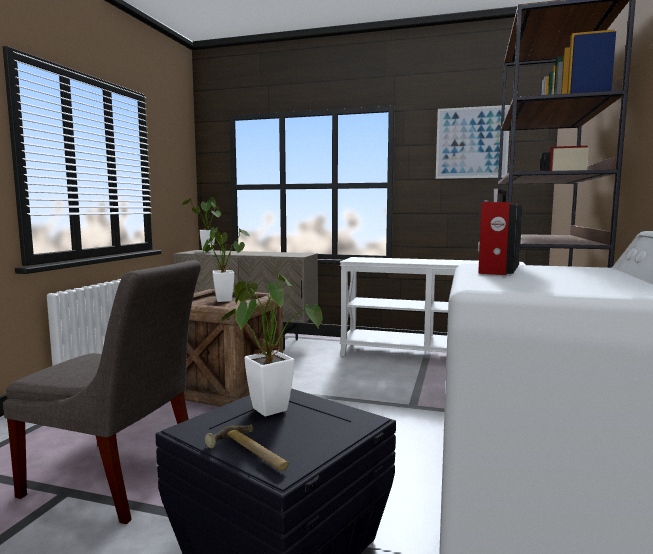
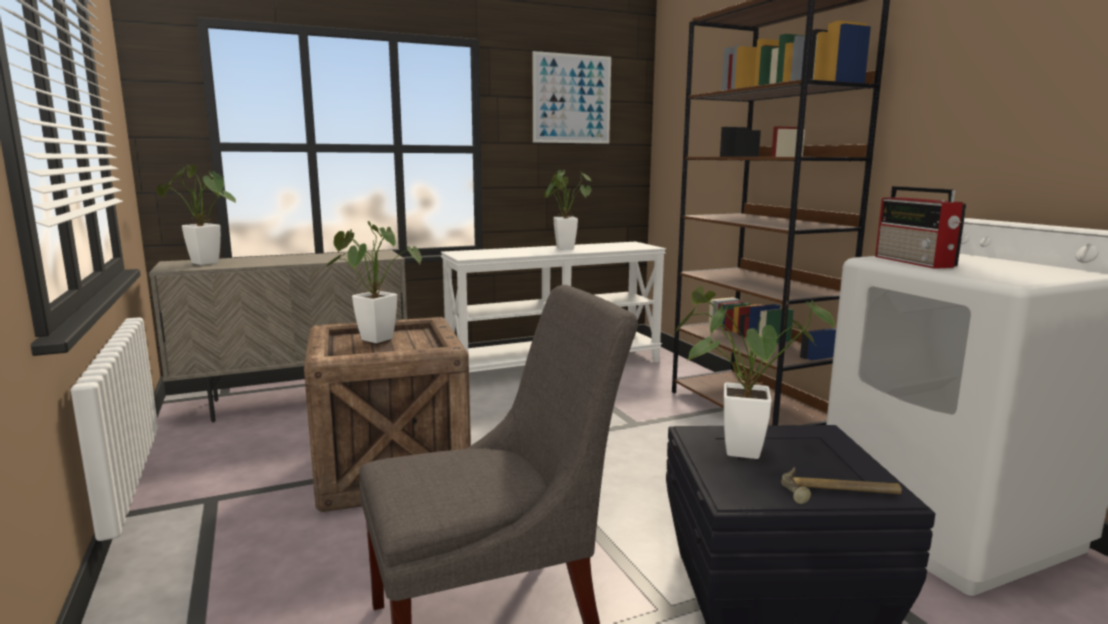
camera: 40 degrees left, 5 degrees up
(441, 261) = (564, 248): none -> potted plant

